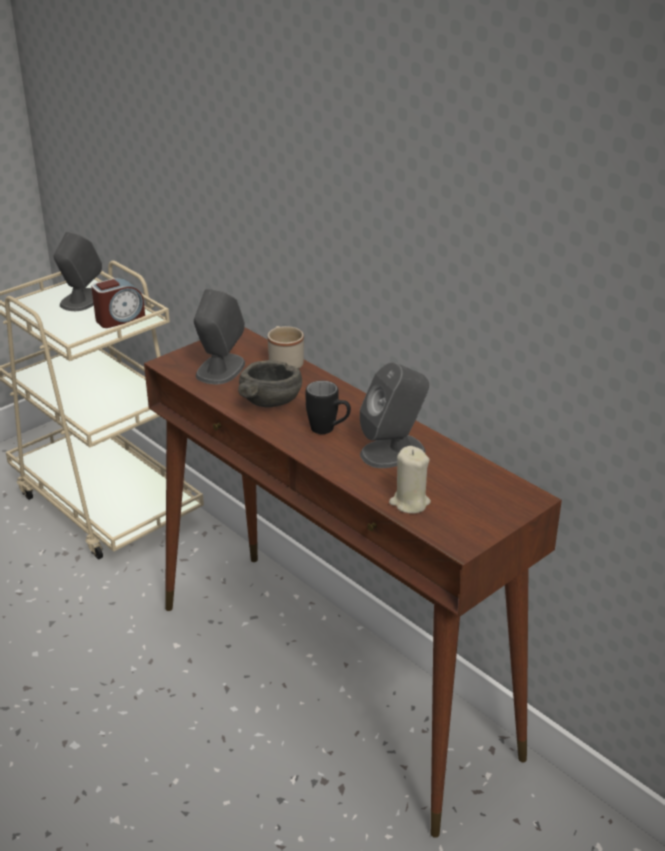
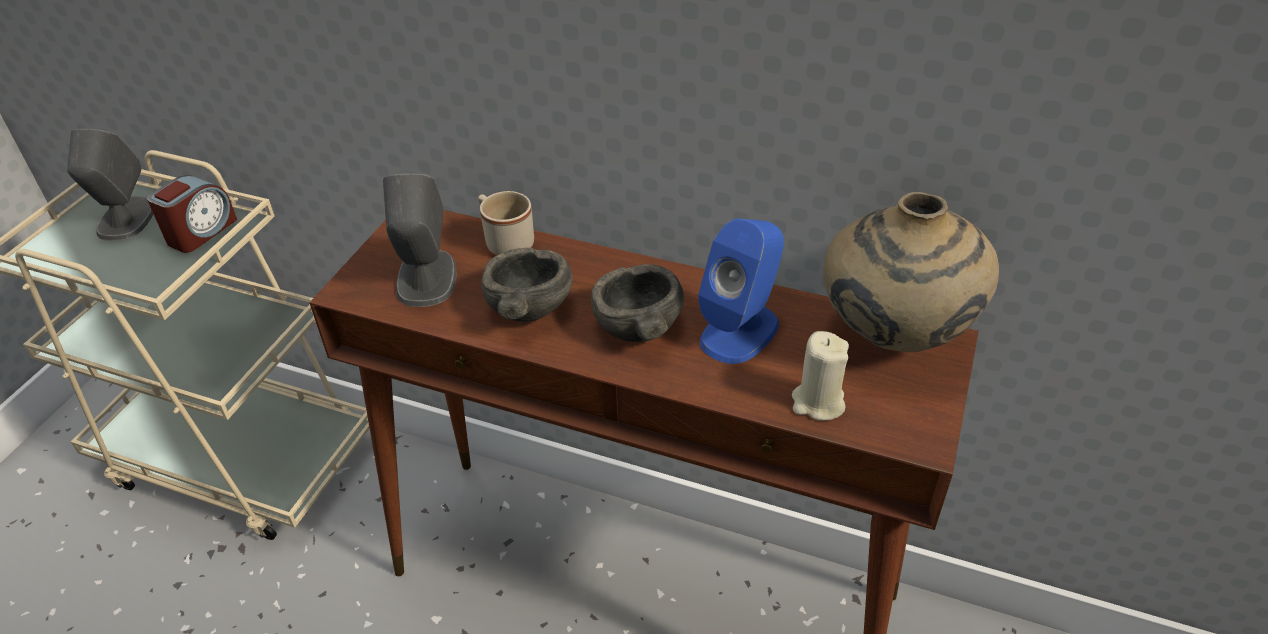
camera: 25 degrees left, 10 degrees up
(329, 430) = (637, 327): black mug -> grey bowl
(393, 452) = (740, 331): grey speaker -> blue speaker
(494, 486) = (892, 339): none -> beige vase

